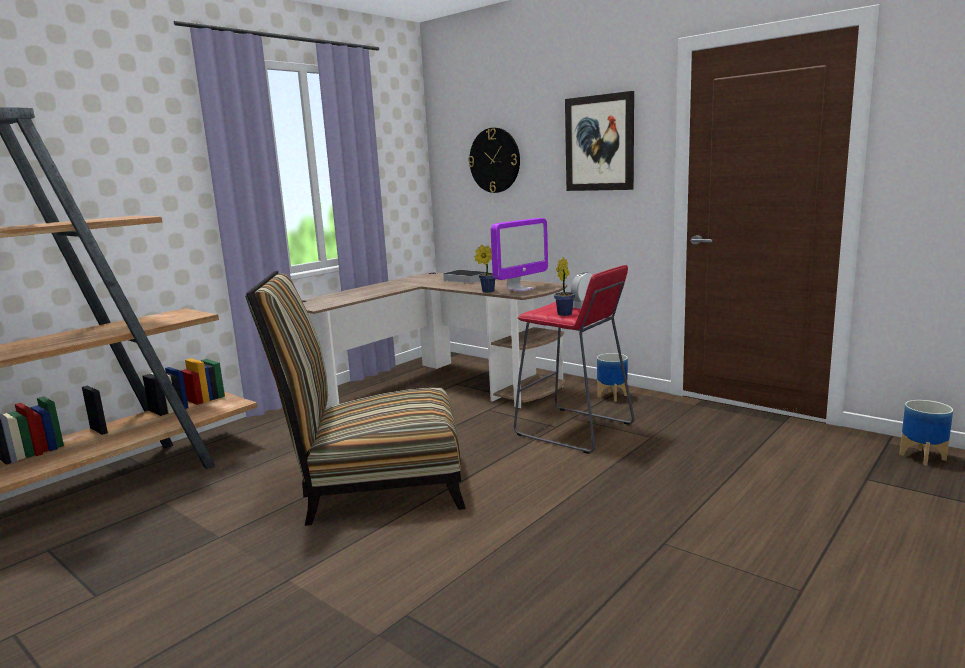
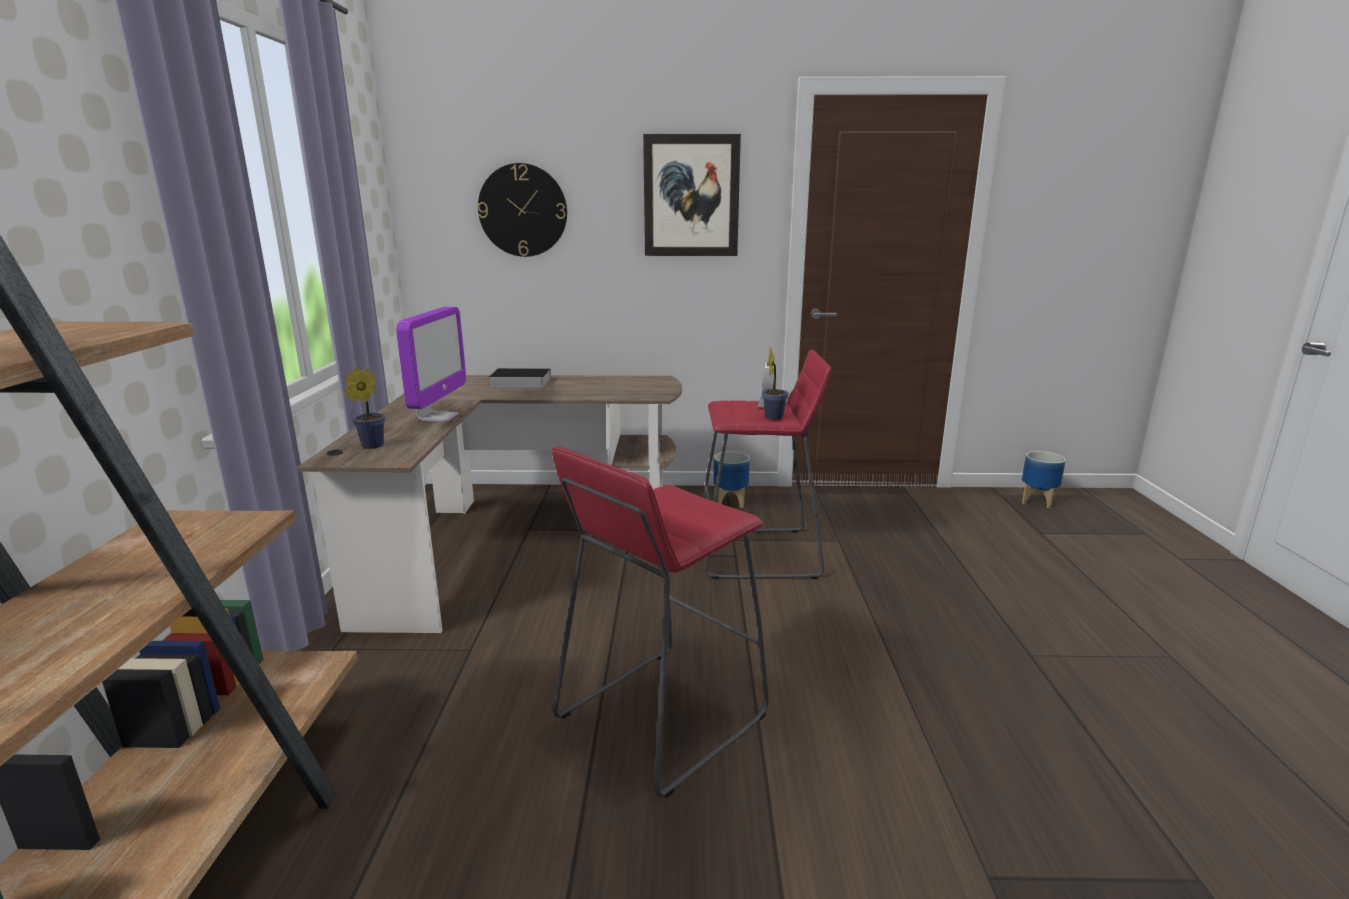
camera: 40 degrees left, 5 degrees up
(374, 486) = (660, 716): chair -> red stool
(486, 291) = (601, 397): potted plant -> potted plant (369, 446)
(520, 289) = (636, 389): monitor -> monitor (438, 417)

